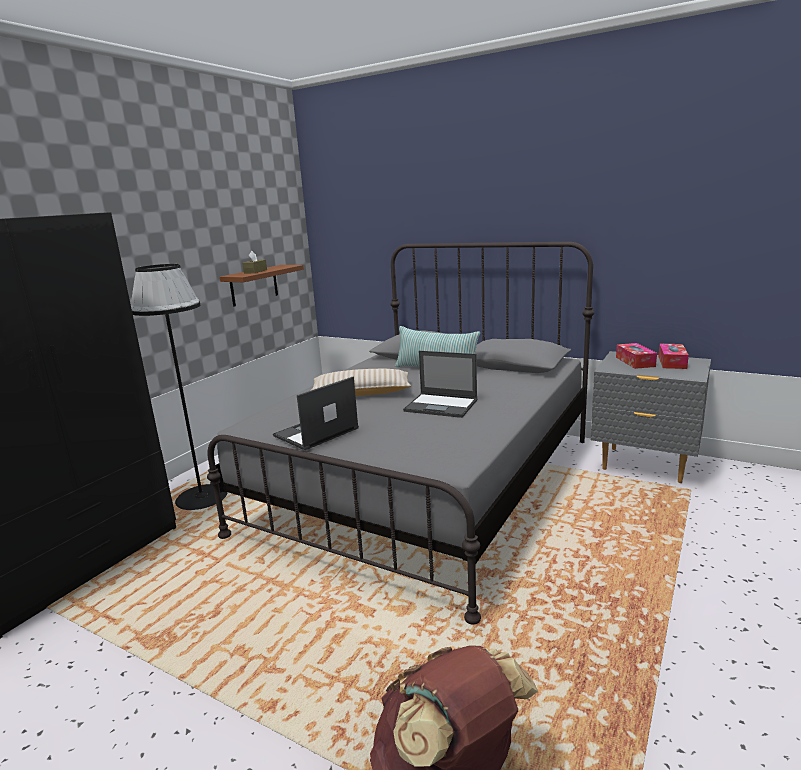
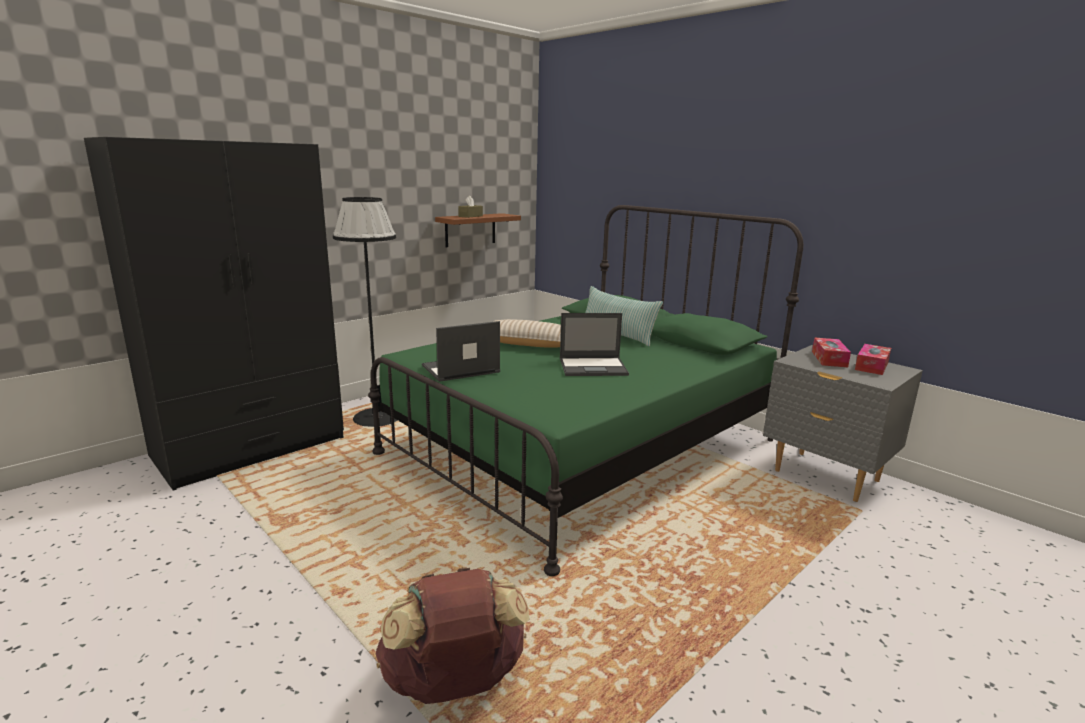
camera: 15 degrees right, 0 degrees up
(426, 483) = (582, 446): grey bed -> green bed
(442, 406) = (593, 367): laptop -> laptop turned 45 degrees counterclockwise

